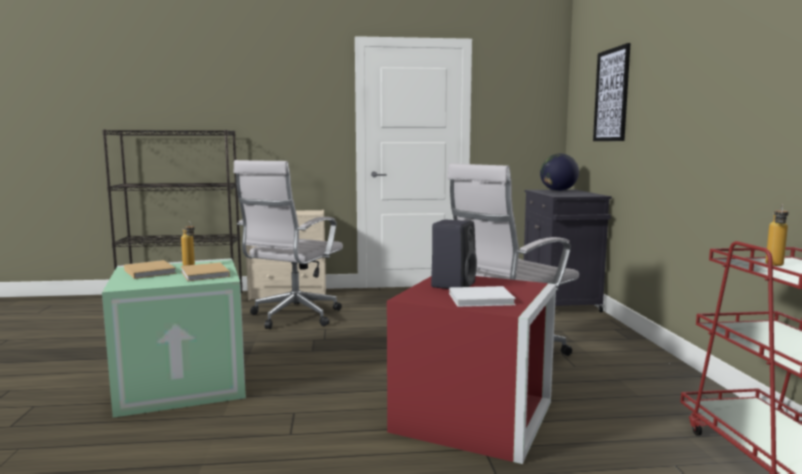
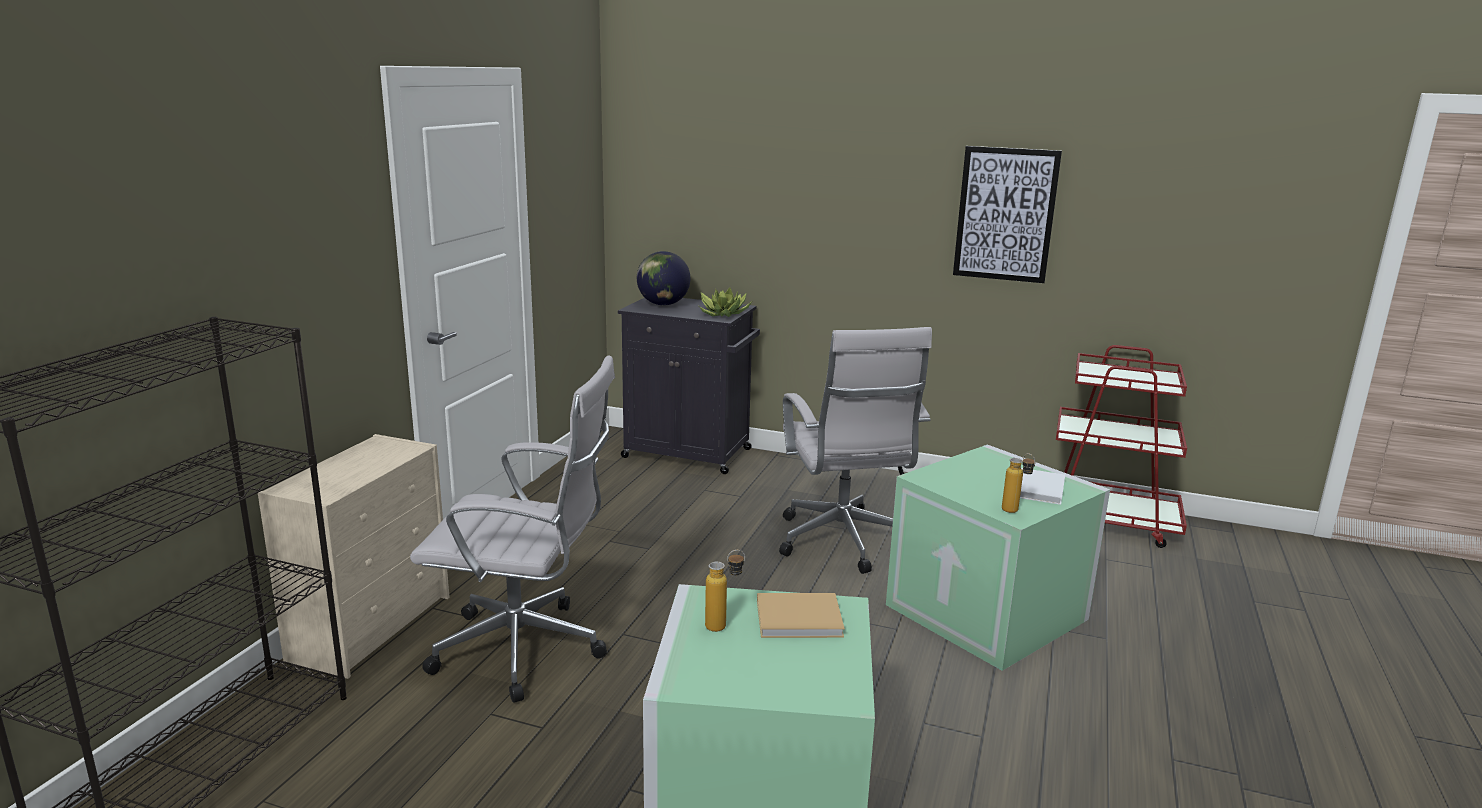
camera: 65 degrees left, 10 degrees up
(149, 271) = (735, 666): beige book -> none
(293, 317) = (527, 650): white office chair -> white office chair turned 45 degrees counterclockwise
(453, 284) = (967, 484): black speaker -> none
(474, 418) = (989, 612): red storage box -> green storage box
(570, 195) = (723, 314): none -> potted plant
(611, 95) = (741, 173): picture -> picture (1005, 214)
(774, 265) = (1111, 376): bottle -> bottle (1015, 512)

